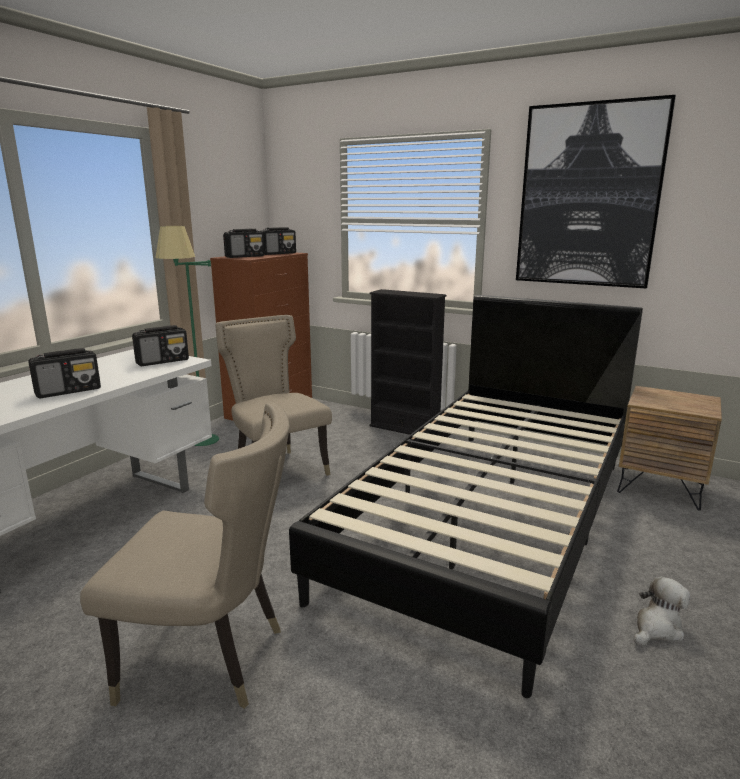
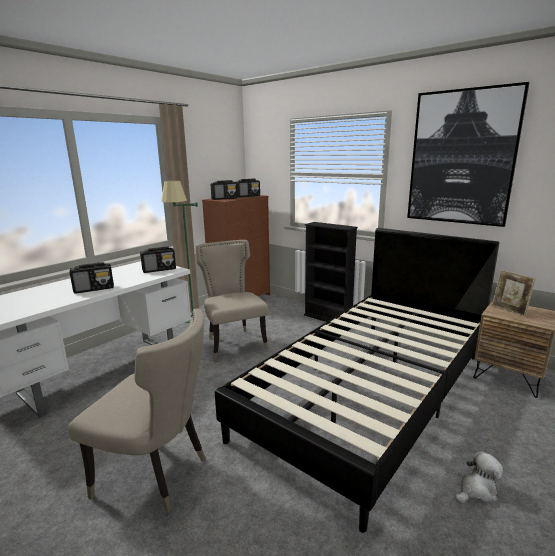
camera: 10 degrees right, 0 degrees up
(660, 398) = (509, 310): none -> picture frame

